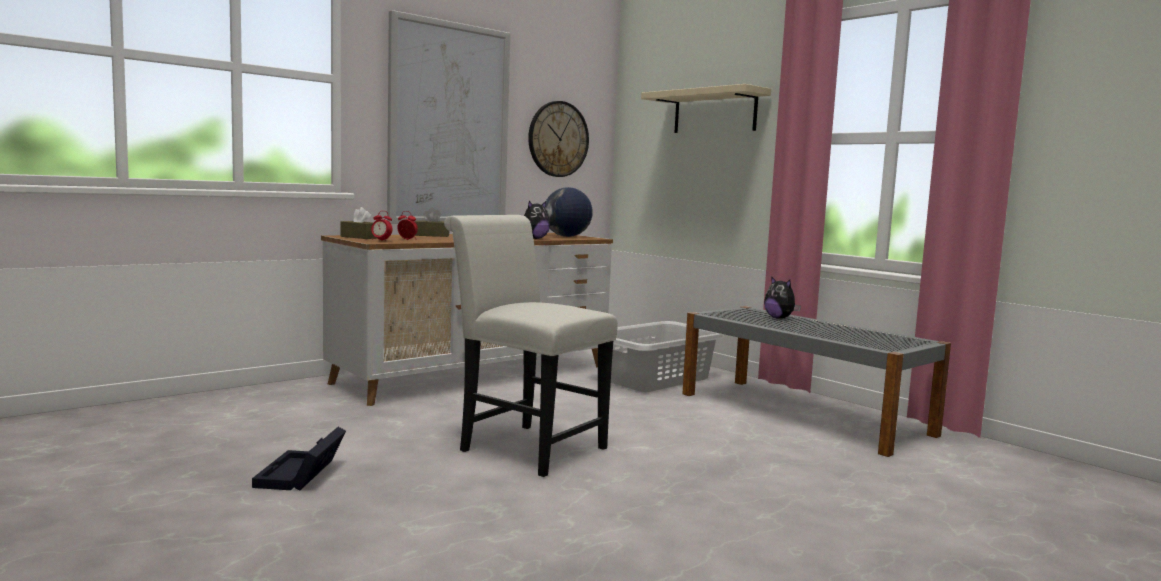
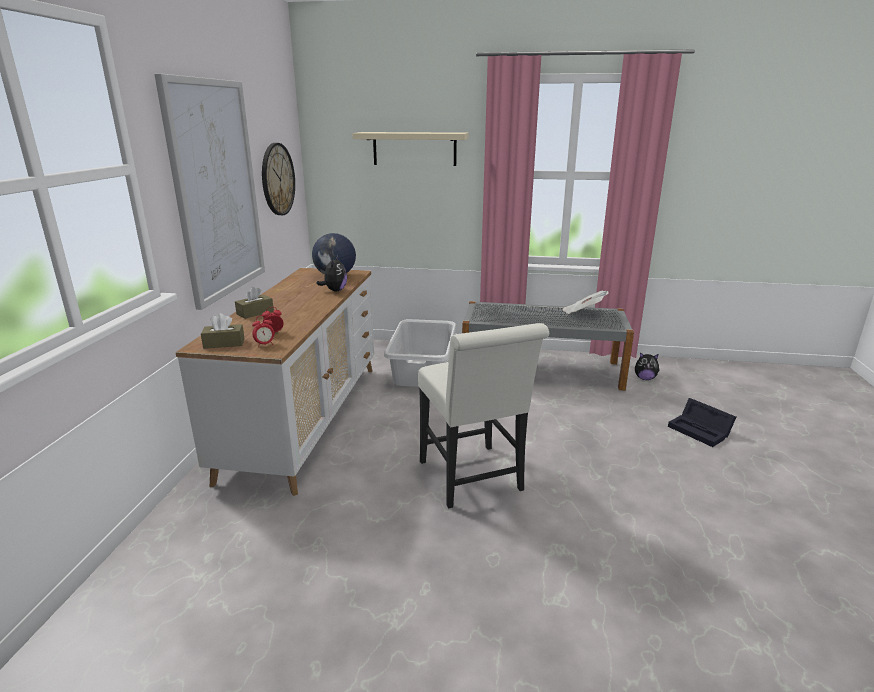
camera: 40 degrees left, 15 degrees up
(301, 475) = (400, 605): black storage box -> black storage box (701, 431)
(525, 447) = (473, 480): white chair -> white chair turned 105 degrees counterclockwise
(779, 318) = (516, 311): plush toy -> plush toy (645, 378)
(870, 334) = (583, 313): none -> newspaper

